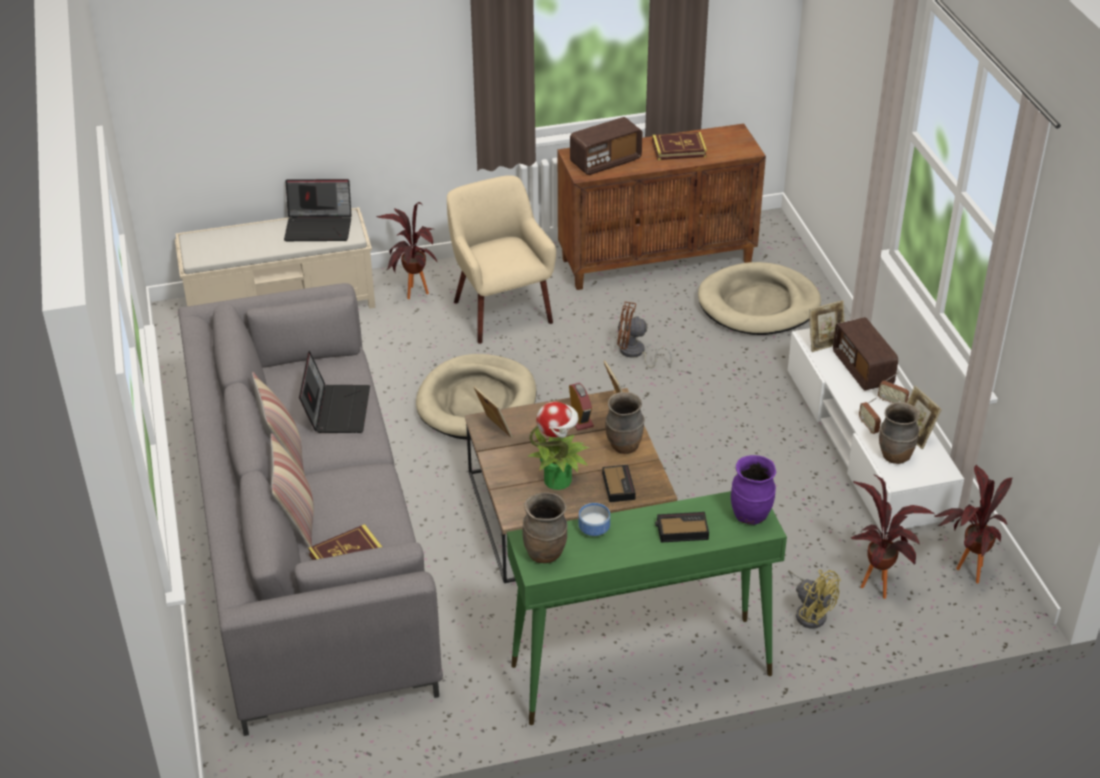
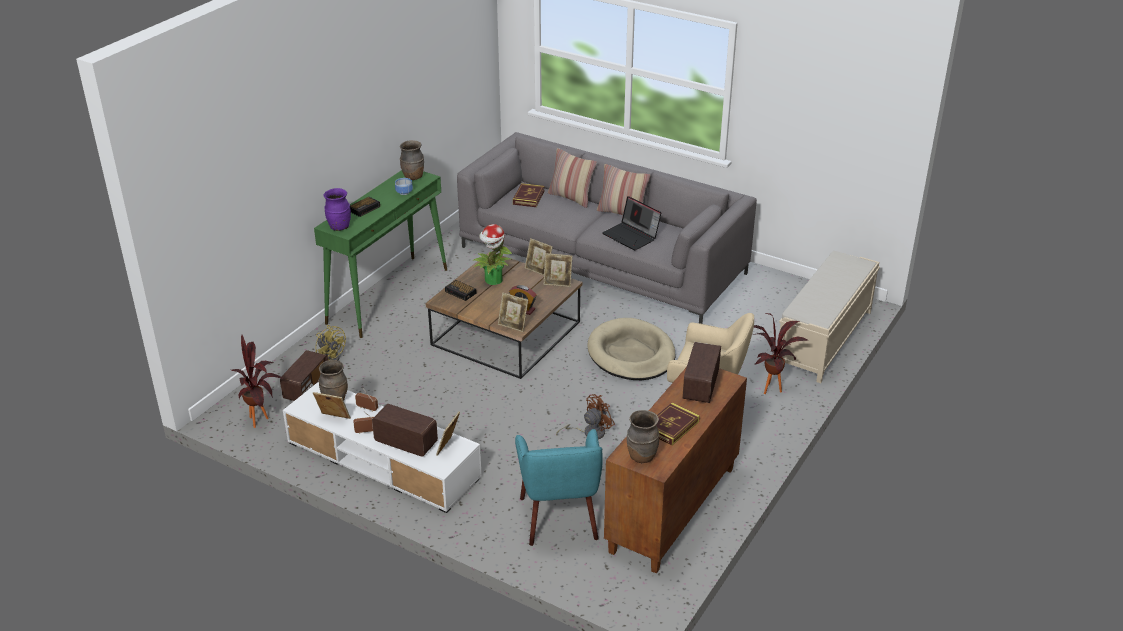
camera: 135 degrees right, 5 degrees down
(319, 227) = (821, 306): laptop -> none
(488, 461) = (538, 270): none -> picture frame
(624, 446) = (482, 310): brown vase -> brown vase (641, 456)
(758, 304) = (559, 519): beige dog bed -> turquoise armchair
(810, 612) = (331, 357): yellow fan -> yellow fan turned 135 degrees counterclockwise
(878, 582) = (307, 388): potted plant -> radio

